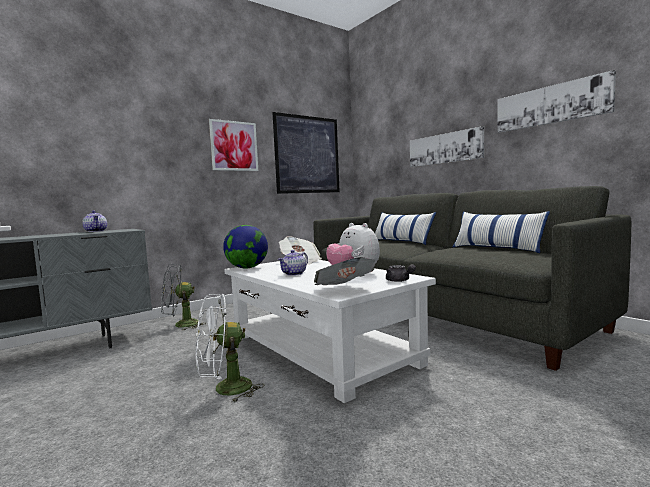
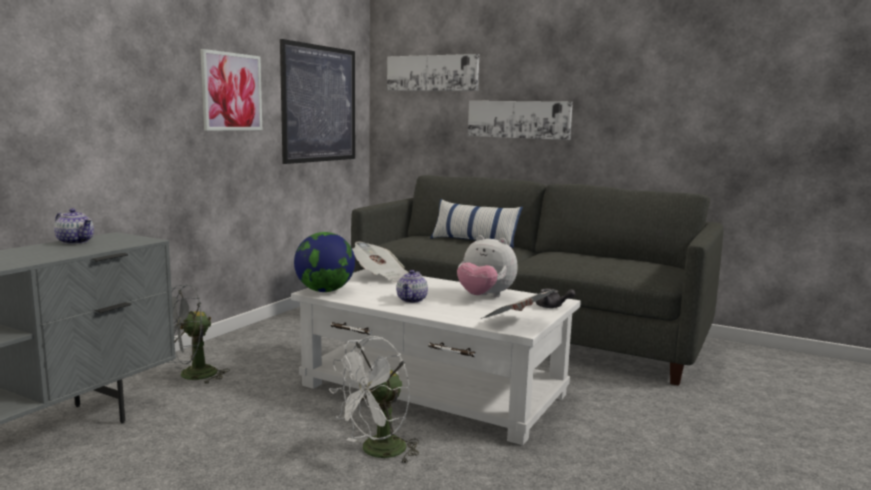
camera: 25 degrees left, 5 degrees up
(497, 249) = (602, 257): pillow -> none
(551, 105) = (651, 93): picture -> picture (432, 73)

